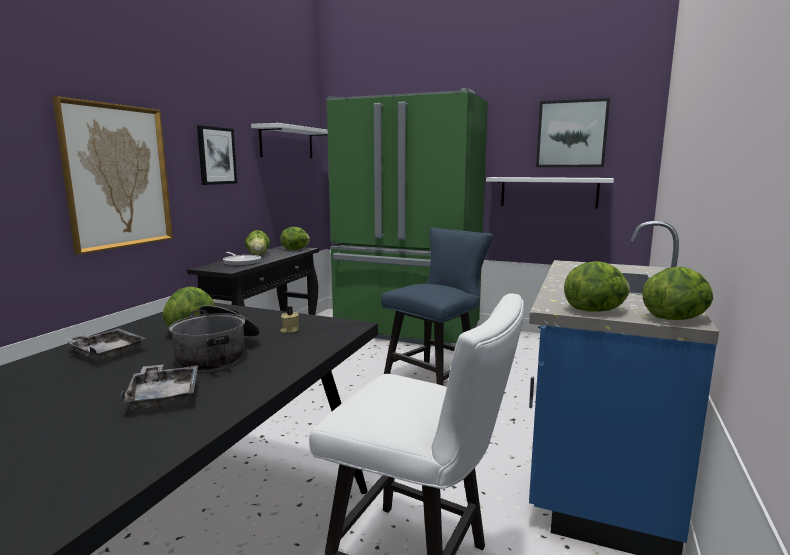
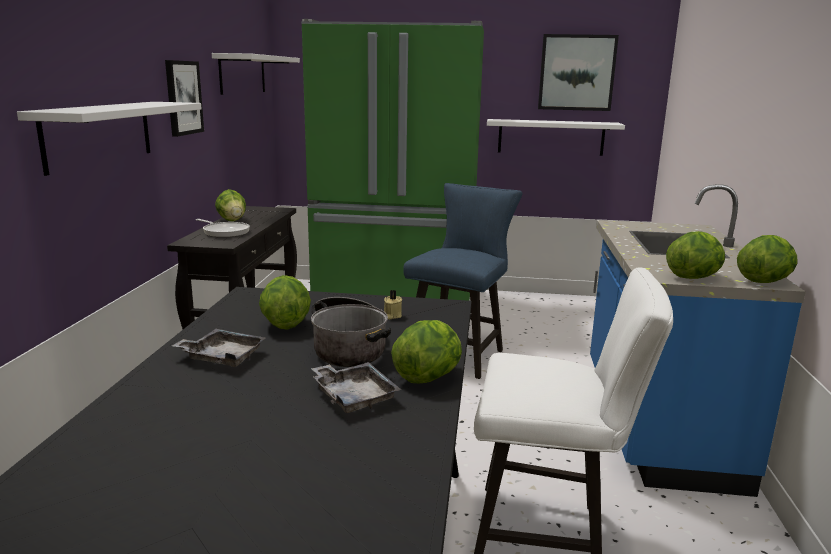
camera: 15 degrees left, 5 degrees up
(117, 177) = (99, 134): picture -> white shelf
(296, 249) = (270, 211): lettuce -> lettuce (428, 377)

